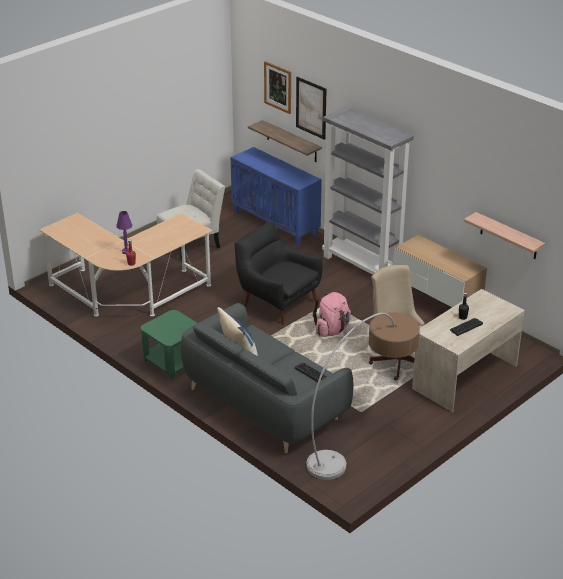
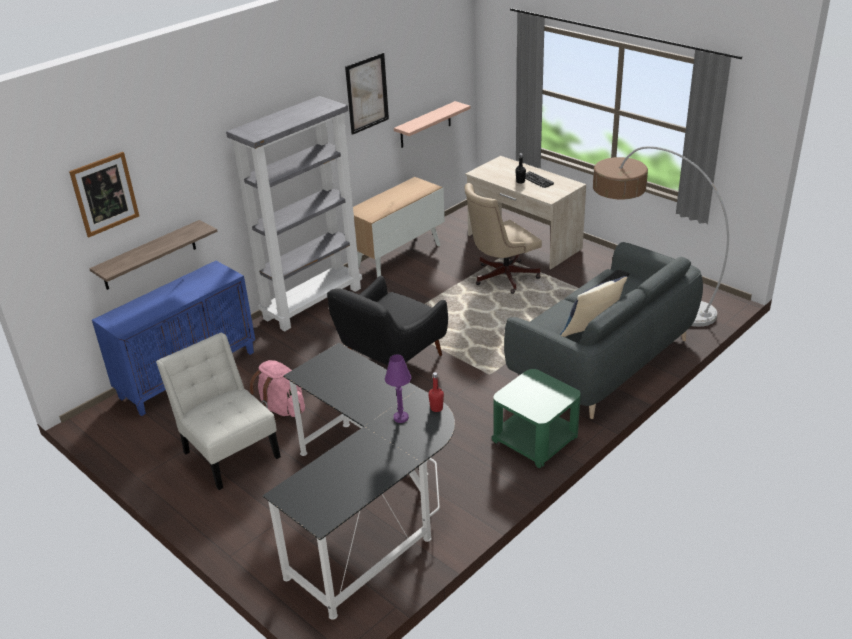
camera: 90 degrees left, 0 degrees up
(128, 295) = (370, 507): beige desk -> black desk
(311, 108) = (169, 178): picture -> picture (367, 93)
(332, 330) = (450, 319): pink backpack -> pink backpack (281, 409)

